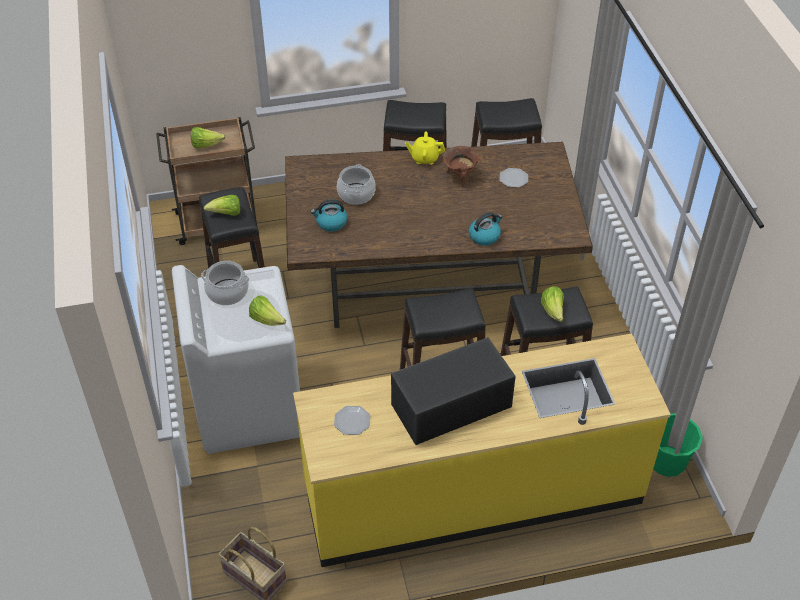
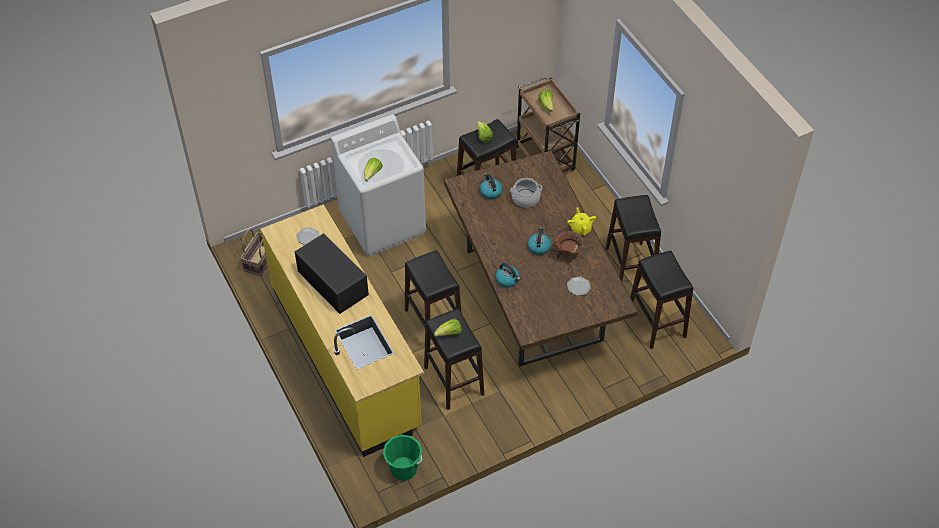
camera: 75 degrees right, 5 degrees up
(227, 292) = (390, 149): cooking pot -> none
(440, 198) = (538, 247): none -> kettle

